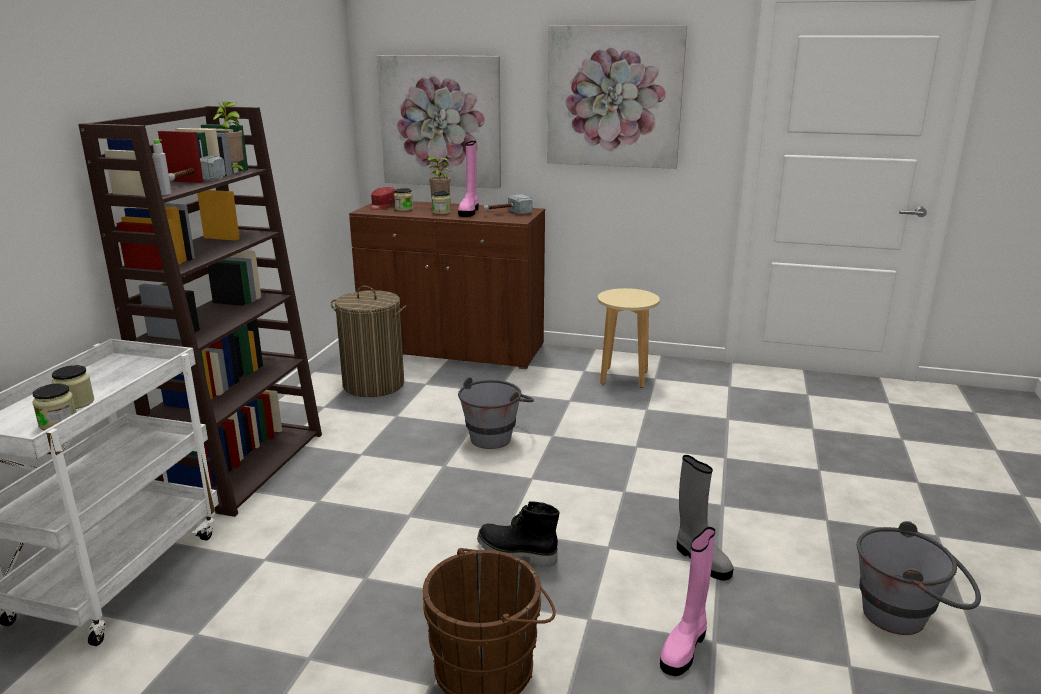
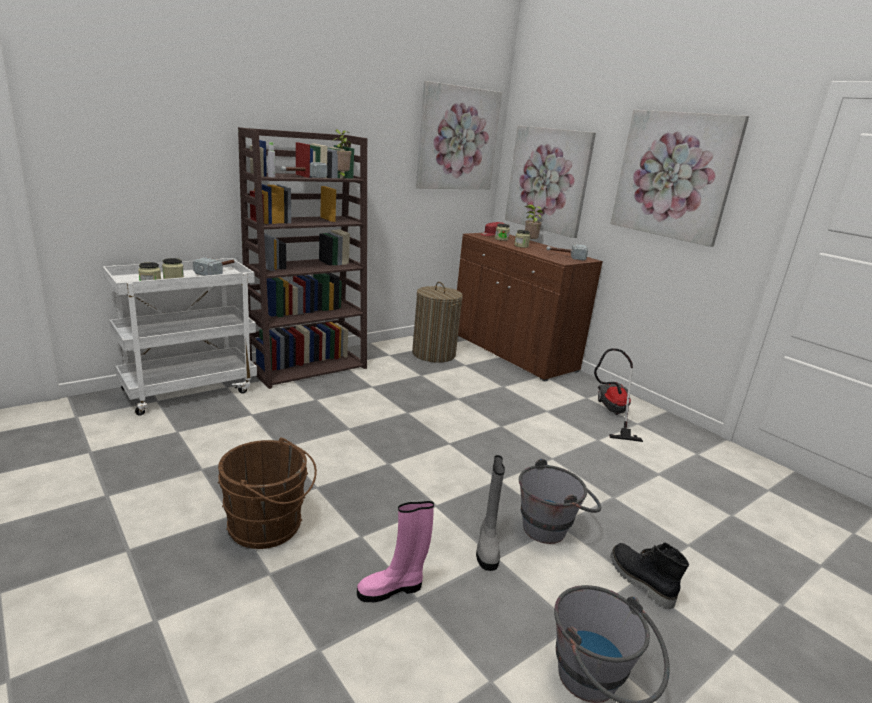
camera: 35 degrees right, 0 degrees up
(113, 366) = (219, 271): none -> hammer
(313, 85) = (457, 139): none -> picture
(469, 212) = (541, 250): pink boot -> none
(495, 435) = (464, 410): grey bucket -> grey bucket (552, 527)
(516, 553) = (375, 478): black boot -> black boot (639, 581)
(624, 377) = (611, 413): beige stool -> vacuum cleaner

